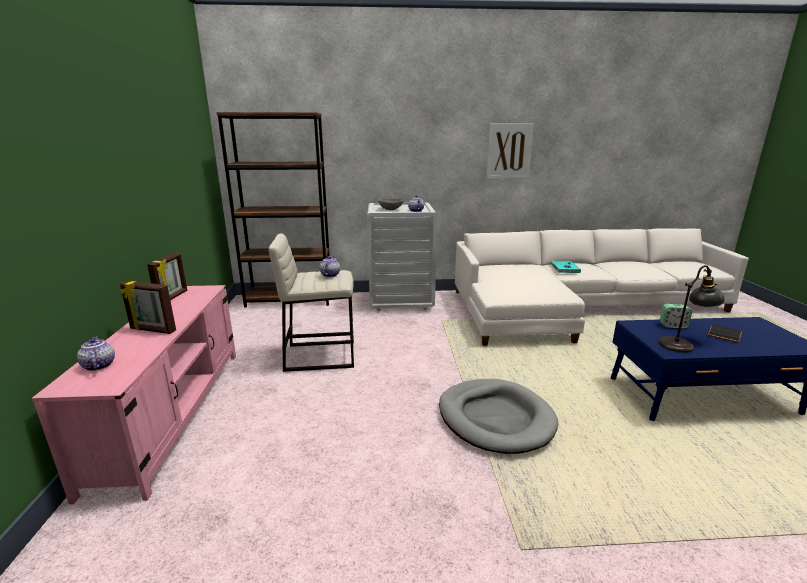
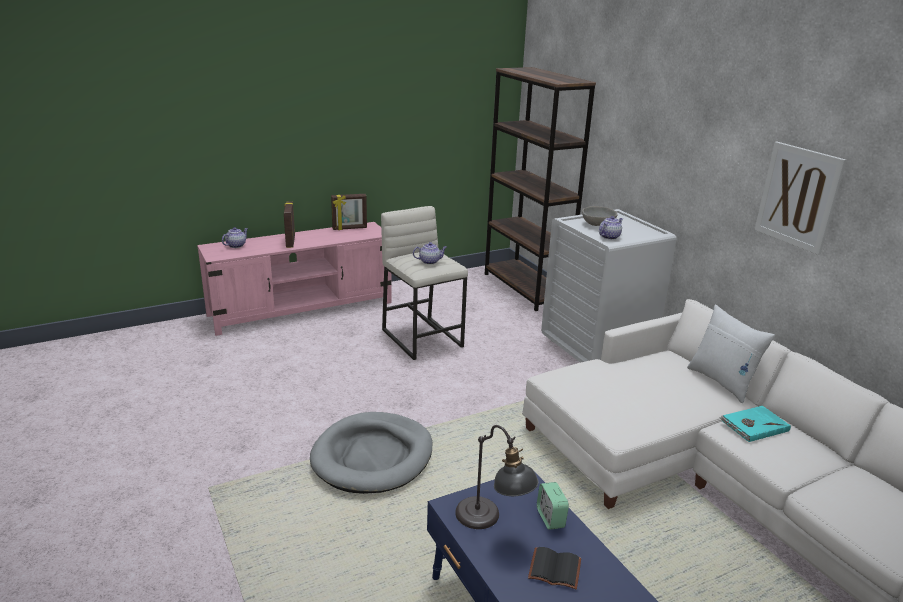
camera: 65 degrees right, 5 degrees up
(519, 264) = (721, 382): none -> grey pillow

